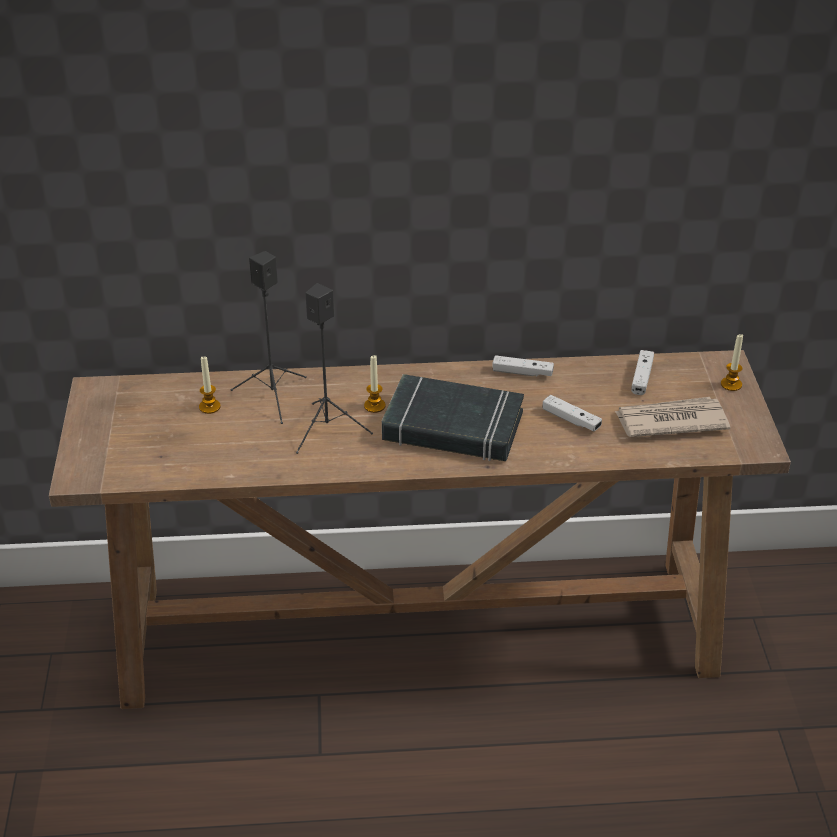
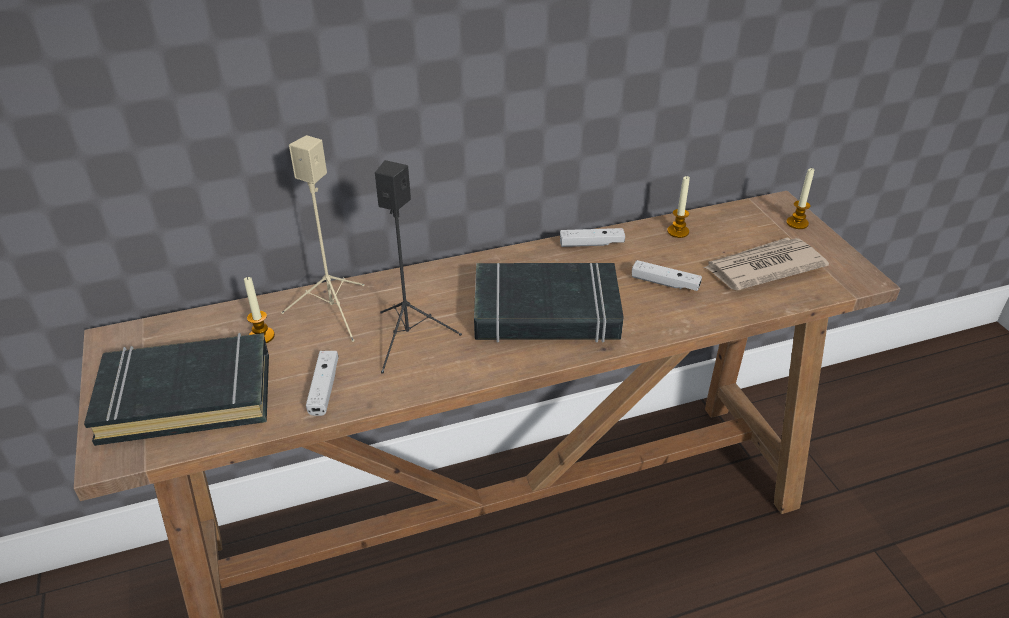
camera: 15 degrees left, 0 degrees up
(141, 444) = (187, 396): none -> black book
(273, 397) = (334, 312): black speaker -> beige speaker
(374, 406) = (451, 303): candle -> candle (678, 232)
(641, 377) = (710, 230): white game controller -> white game controller (324, 388)

